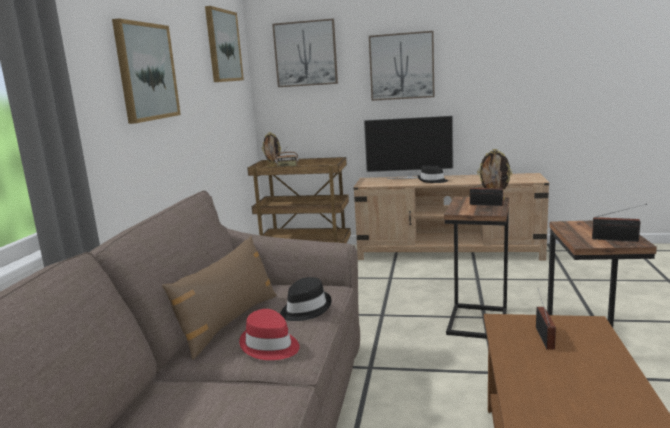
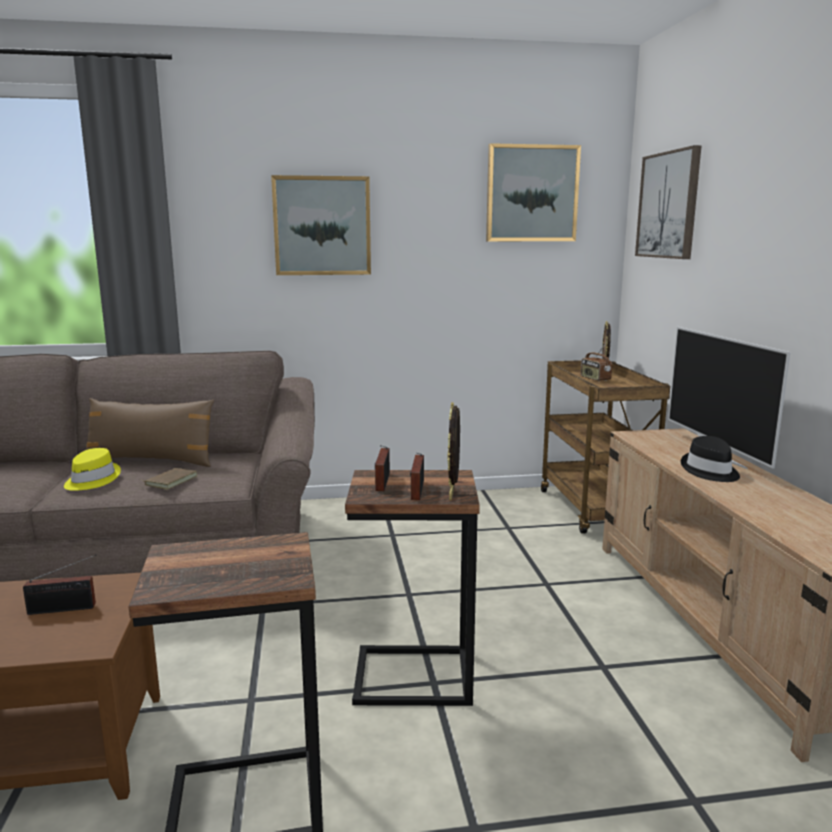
camera: 70 degrees right, 0 degrees up
(270, 346) = (91, 480): red hat -> yellow hat
(305, 309) = (170, 481): black hat -> brown book
(401, 66) = (763, 237): picture -> none
(617, 239) = (179, 576): radio -> radio (381, 483)

